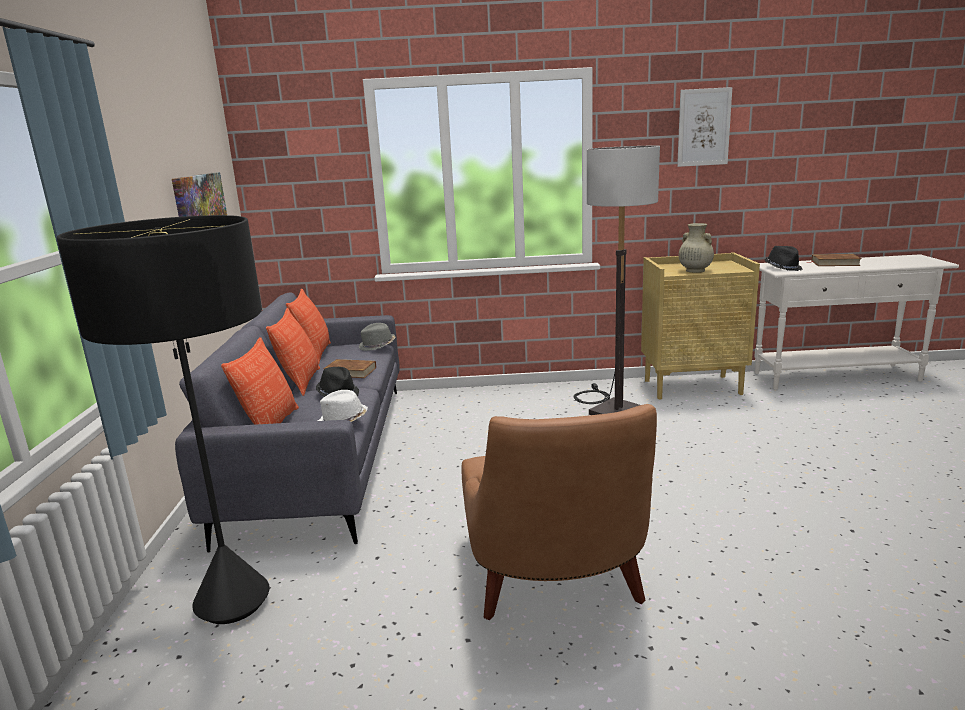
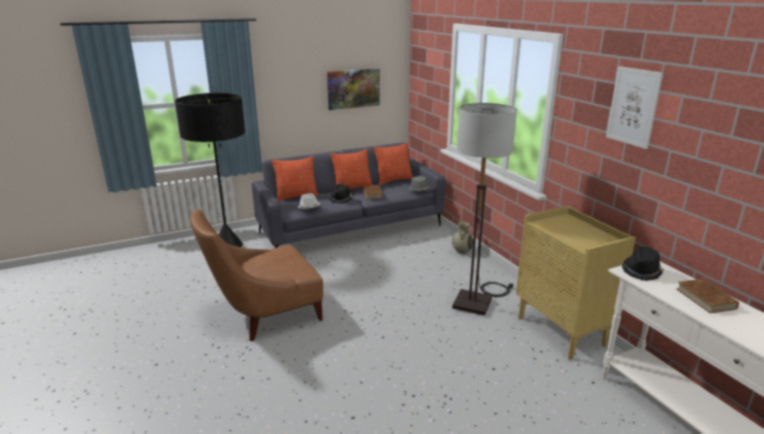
camera: 65 degrees right, 5 degrees up
(694, 271) = (560, 231): beige vase -> beige vase (461, 251)

